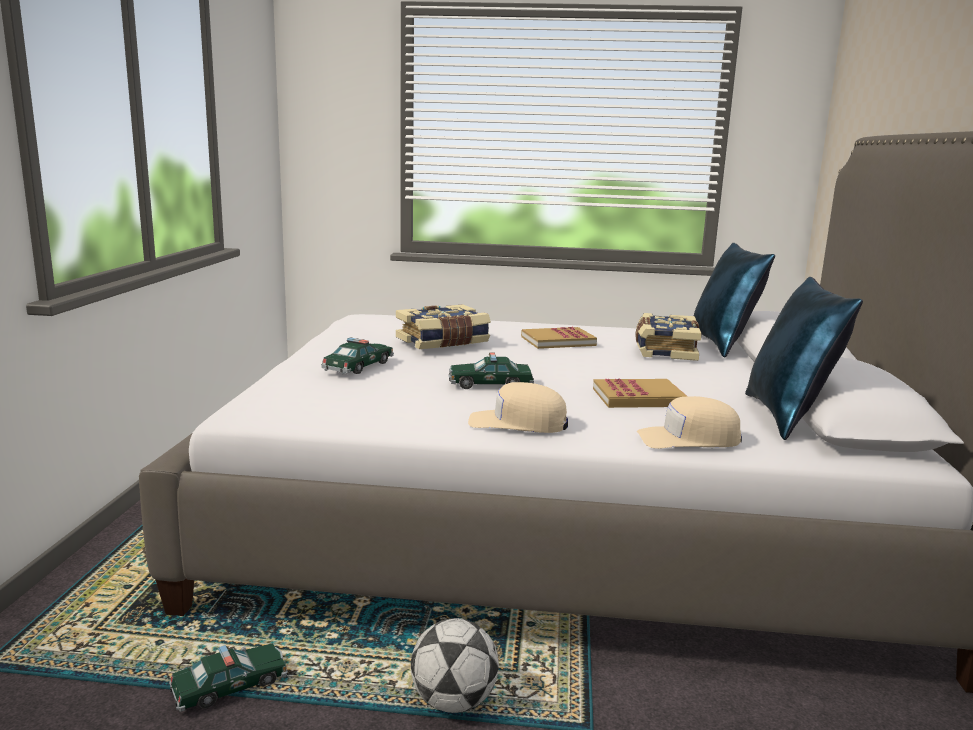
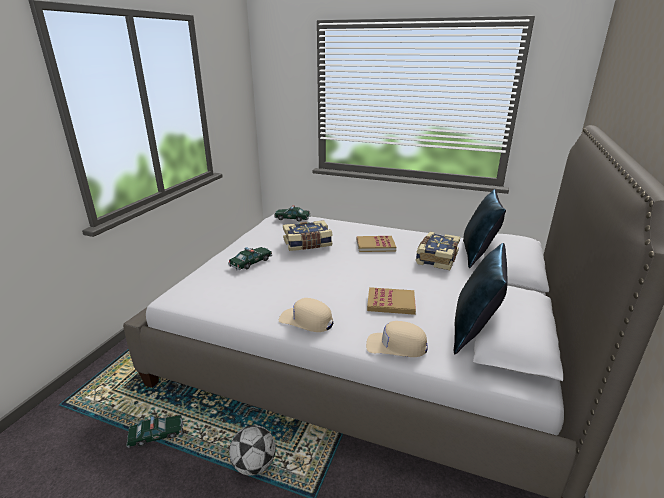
camera: 15 degrees right, 10 degrees up
(490, 384) = (312, 284): toy car -> toy car (292, 218)

